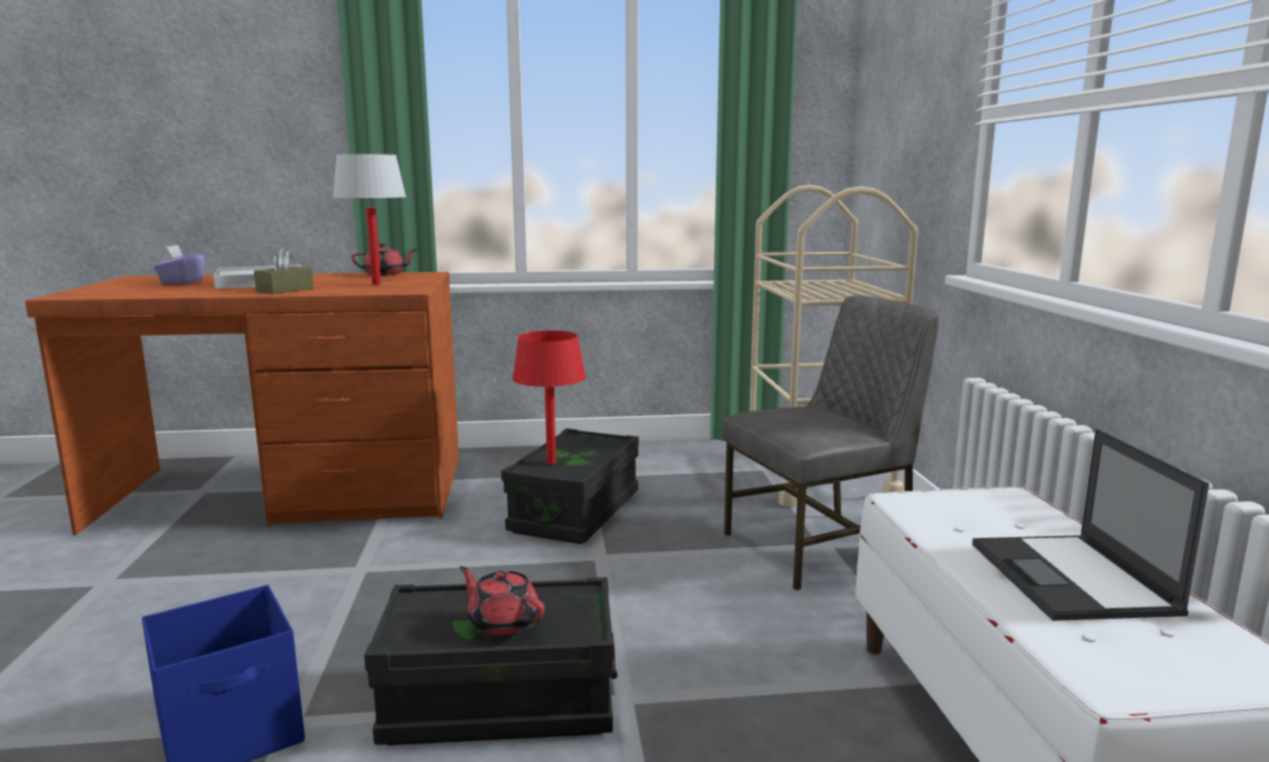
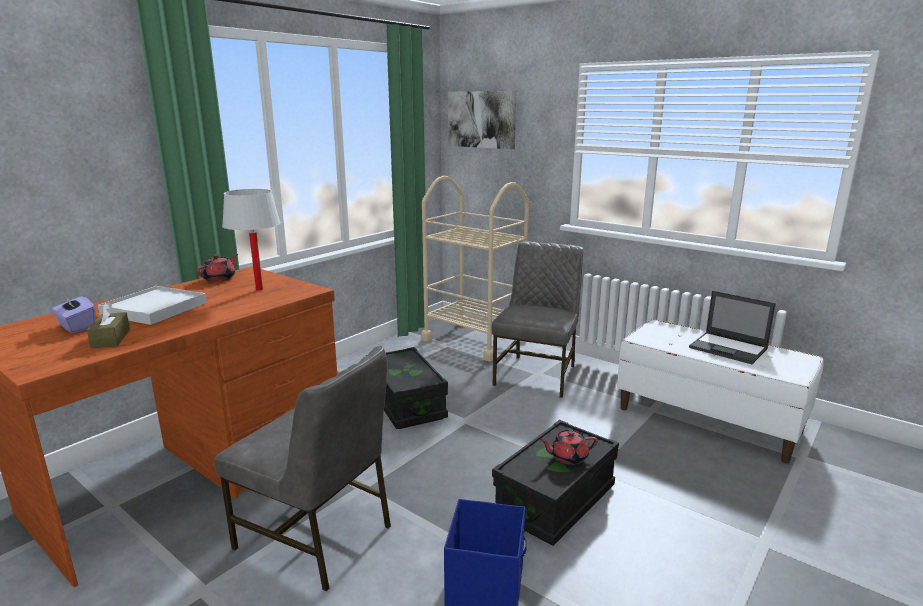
camera: 45 degrees left, 5 degrees up
(240, 590) = (317, 537): none -> grey chair
(285, 290) = (219, 311): brown tissue box -> brown tissue box (111, 338)
(551, 463) = (404, 378): red table lamp -> none
(890, 87) = (482, 119): none -> picture

